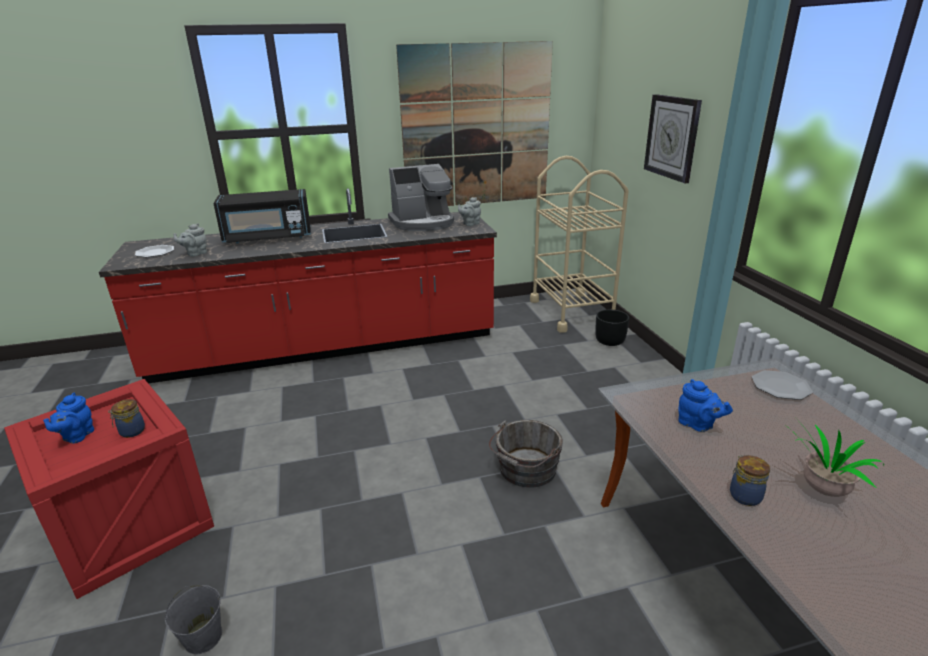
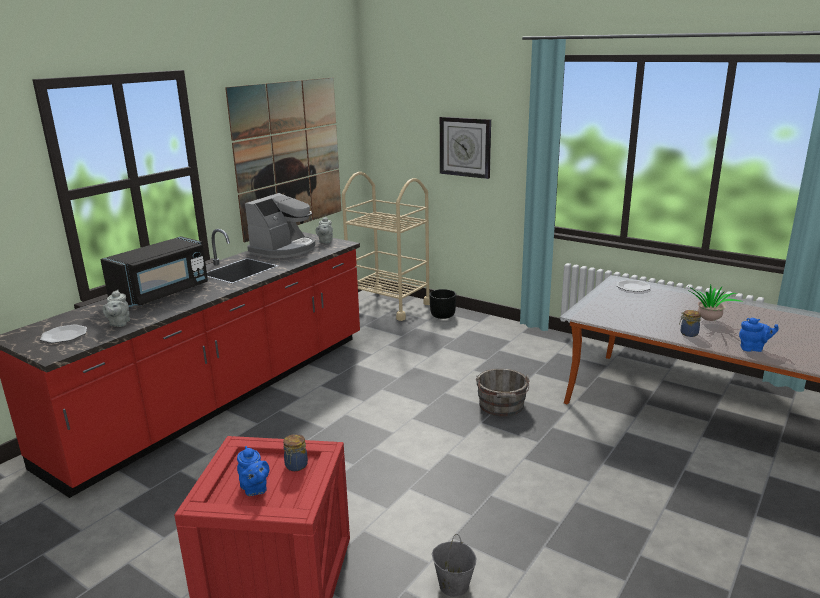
camera: 40 degrees left, 5 degrees down
(698, 425) = (629, 315): blue teapot -> blue teapot (753, 348)

